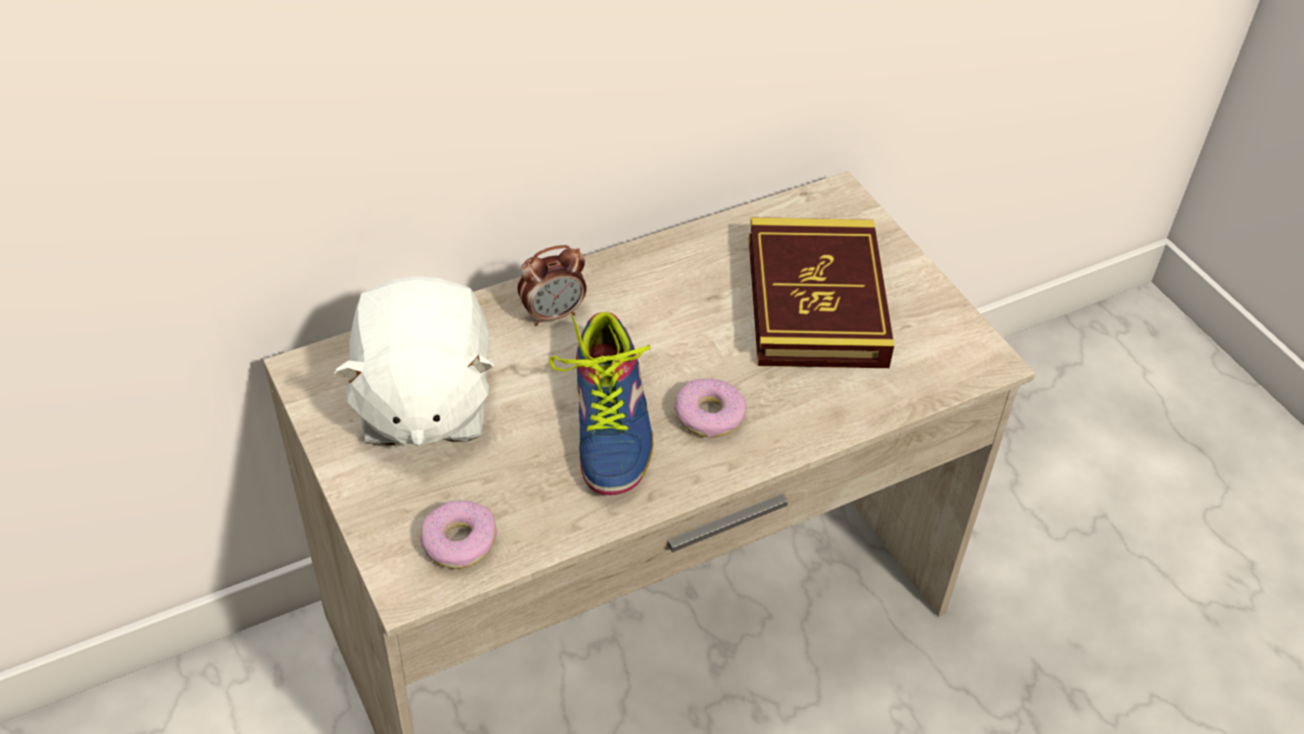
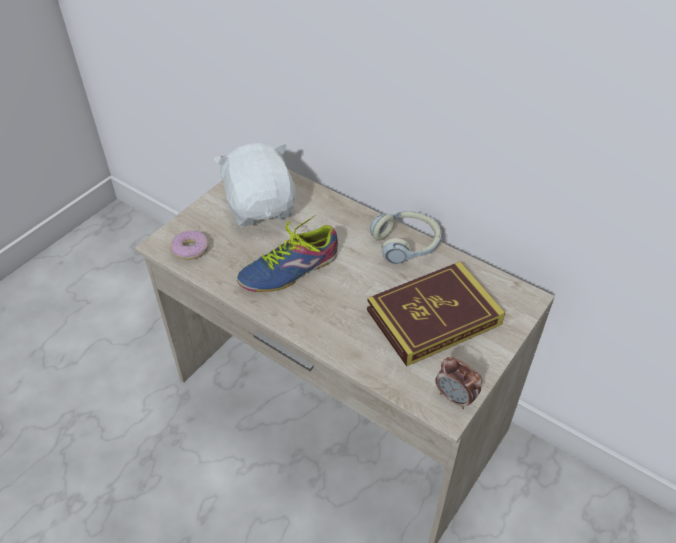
camera: 65 degrees right, 0 degrees up
(422, 404) = (261, 207): white plush toy -> white plush toy turned 105 degrees clockwise
(553, 314) = (345, 224): alarm clock -> alarm clock (455, 398)
(650, 265) = (406, 244): none -> headphones
(709, 416) = (318, 303): donut -> none

